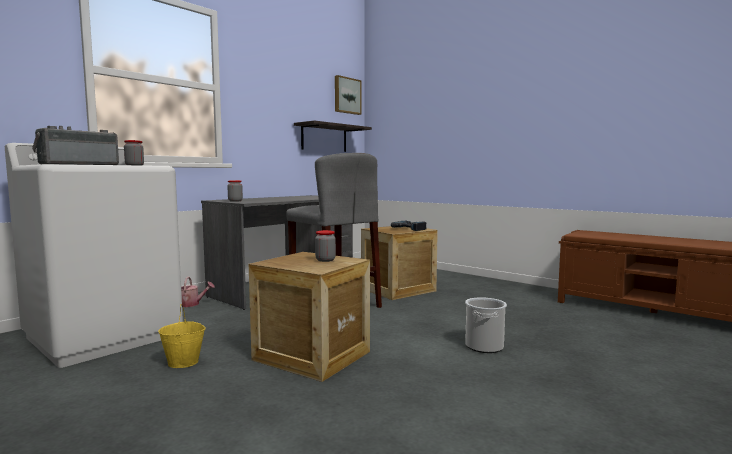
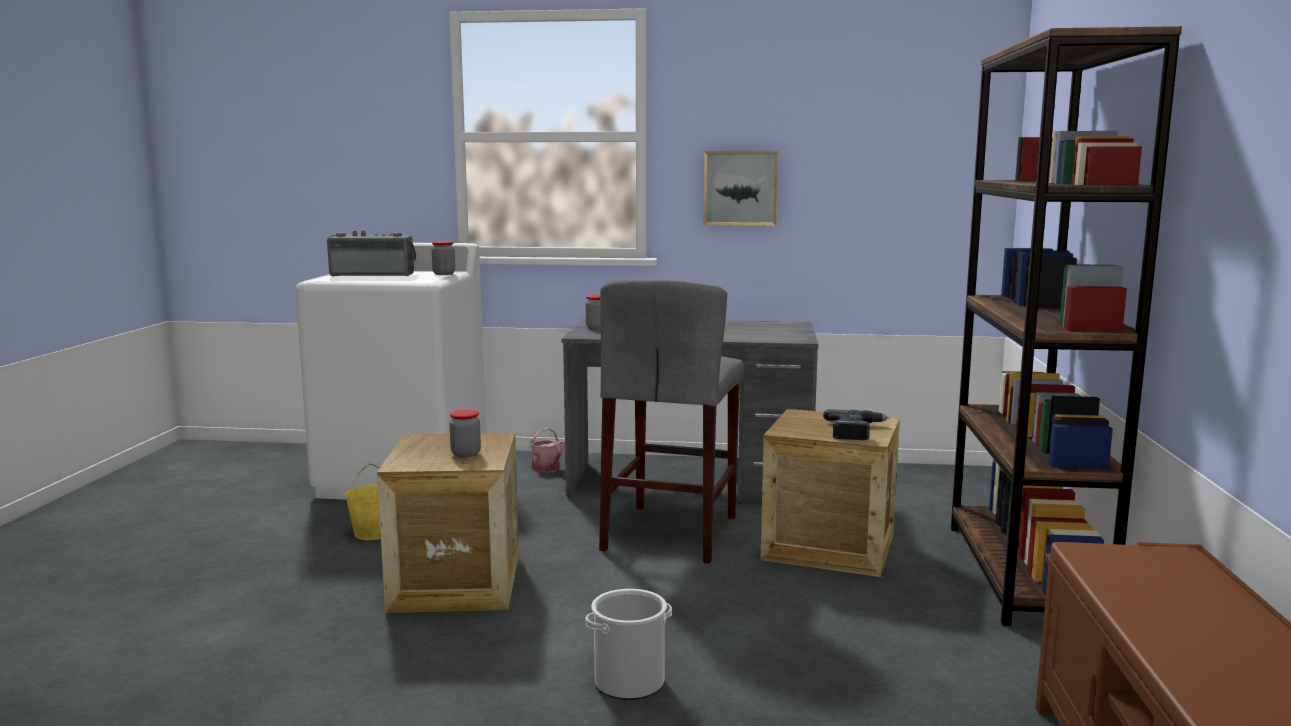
camera: 55 degrees right, 5 degrees up
(324, 138) = (883, 205): shelf -> none
(346, 95) = (959, 107): picture -> picture (740, 188)
(460, 278) = (1023, 573): none -> brown bookcase

